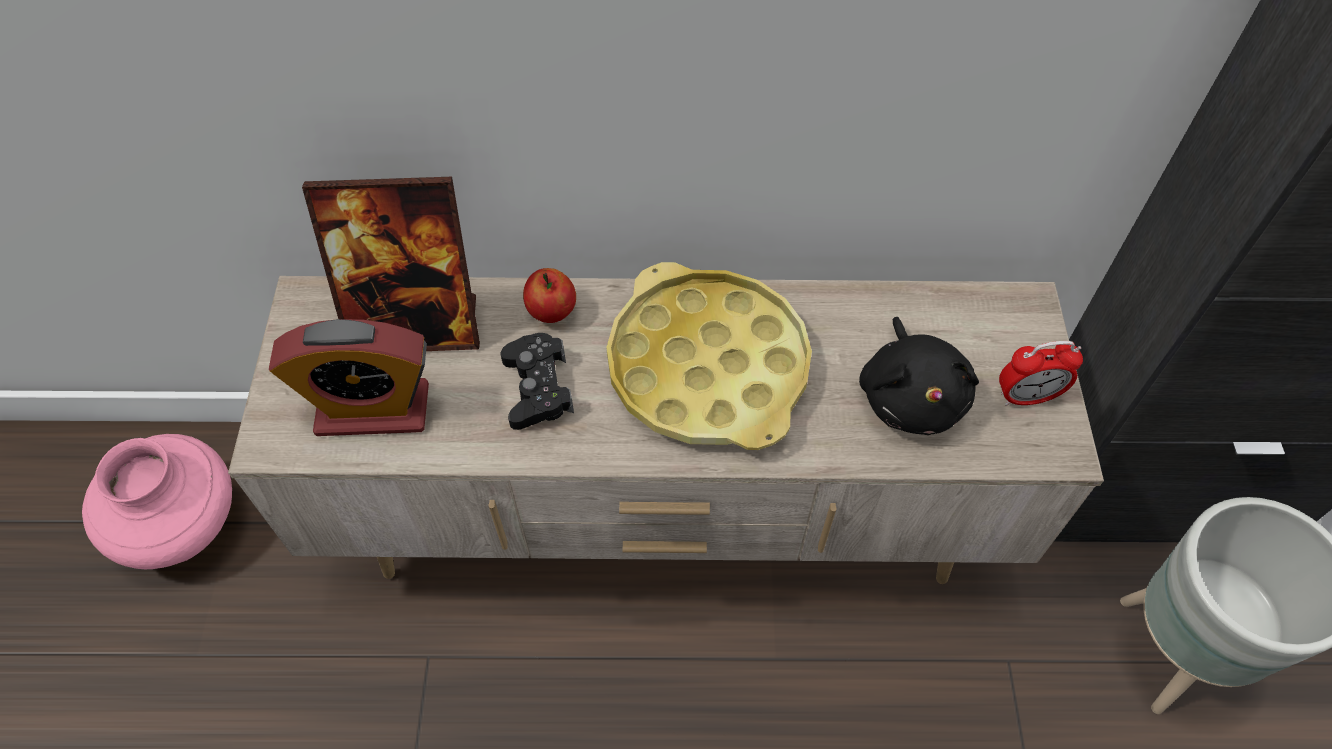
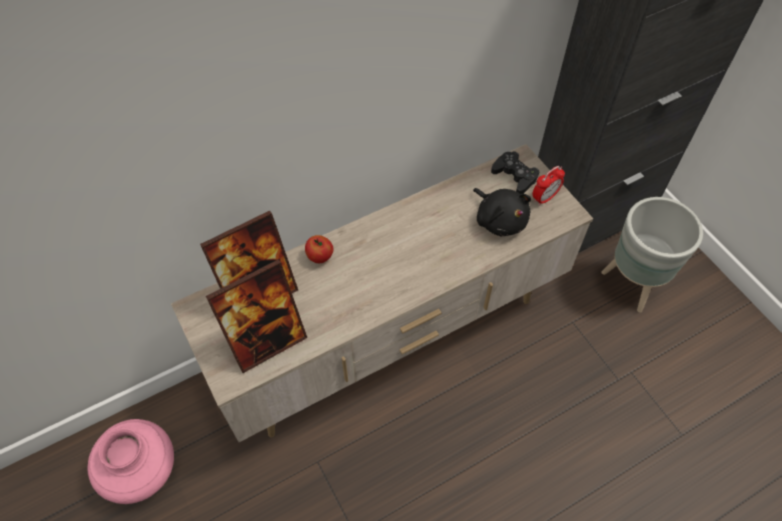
camera: 30 degrees left, 0 degrees up
(373, 409) = (267, 342): alarm clock -> picture frame
(537, 388) = (338, 294): black game controller -> black game controller (514, 176)
(707, 367) = (407, 248): yellow tray -> none

